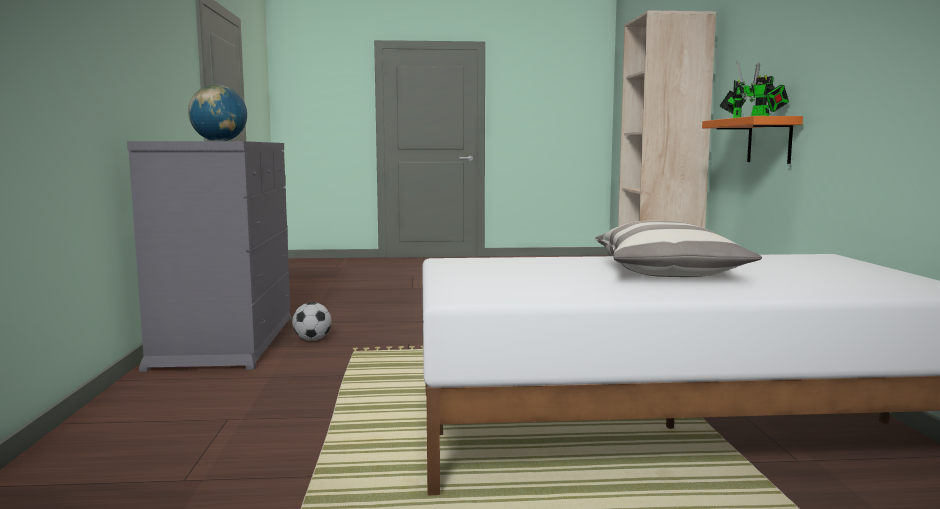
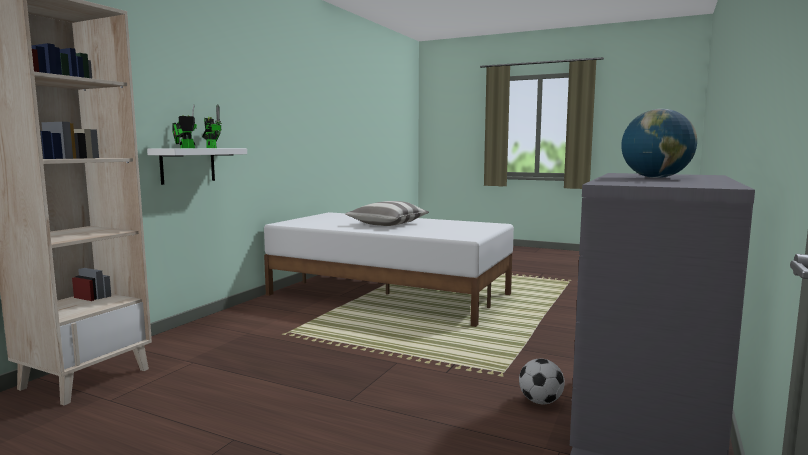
camera: 150 degrees left, 0 degrees up
(769, 140) = (188, 165): orange shelf -> white shelf

